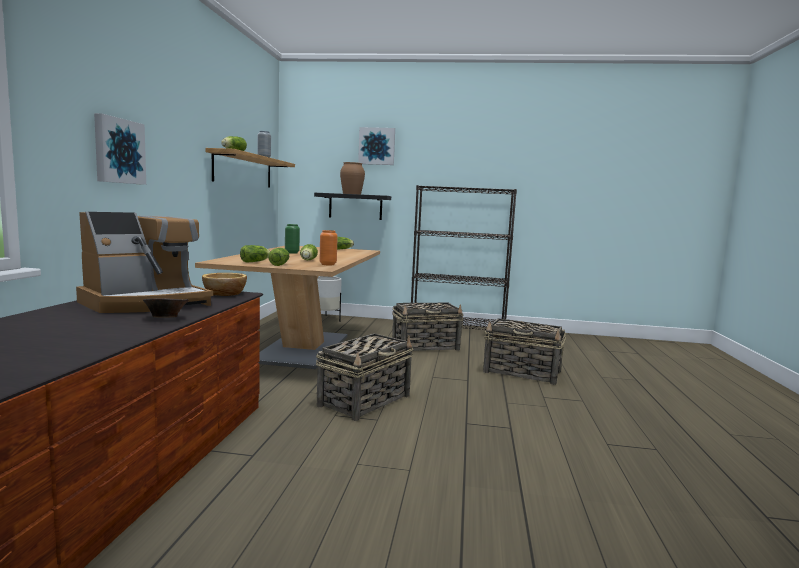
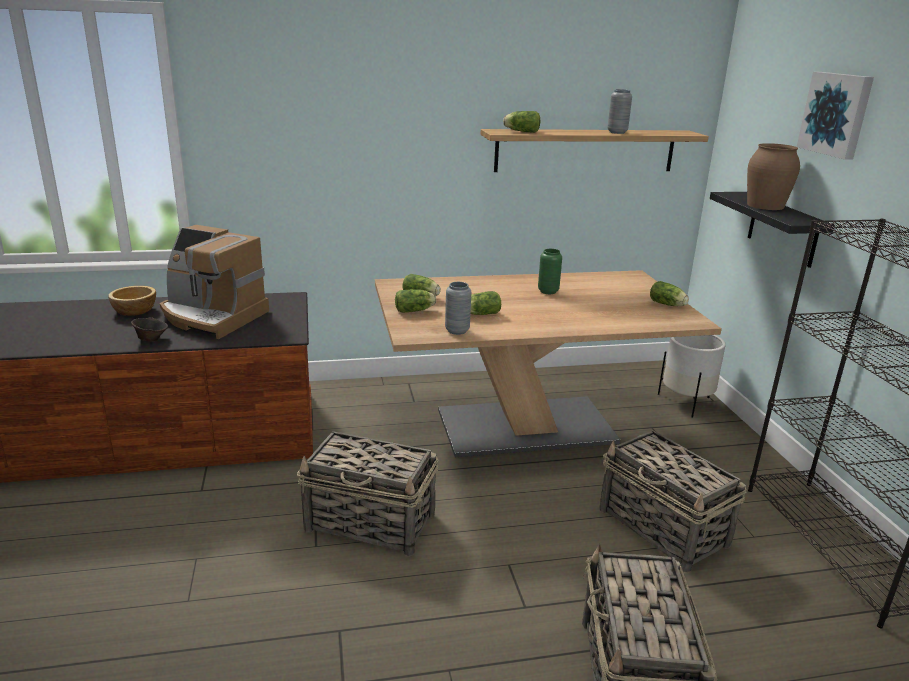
camera: 70 degrees right, 15 degrees up
(118, 151) = (312, 152): picture -> none
(225, 293) = (283, 329): bowl -> bowl (135, 311)
(328, 264) = (457, 331): orange vase -> grey vase

